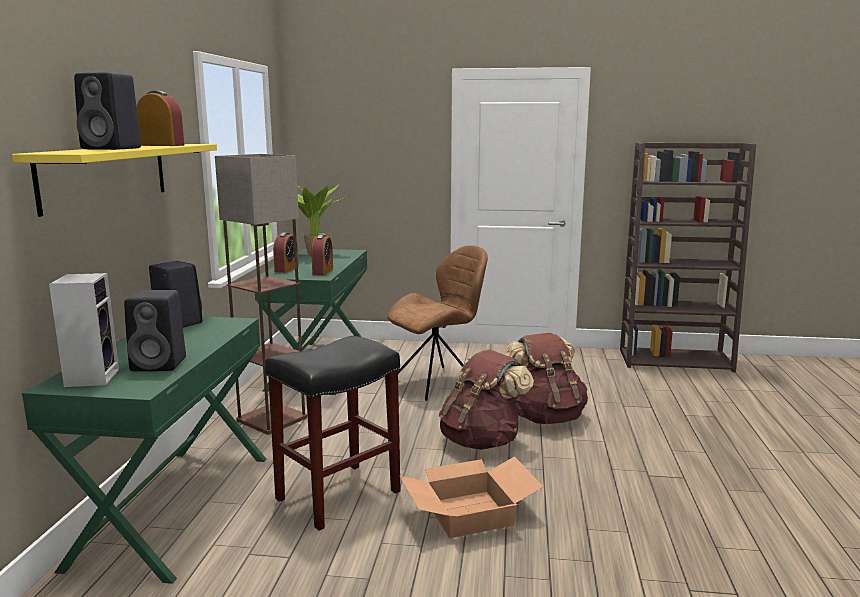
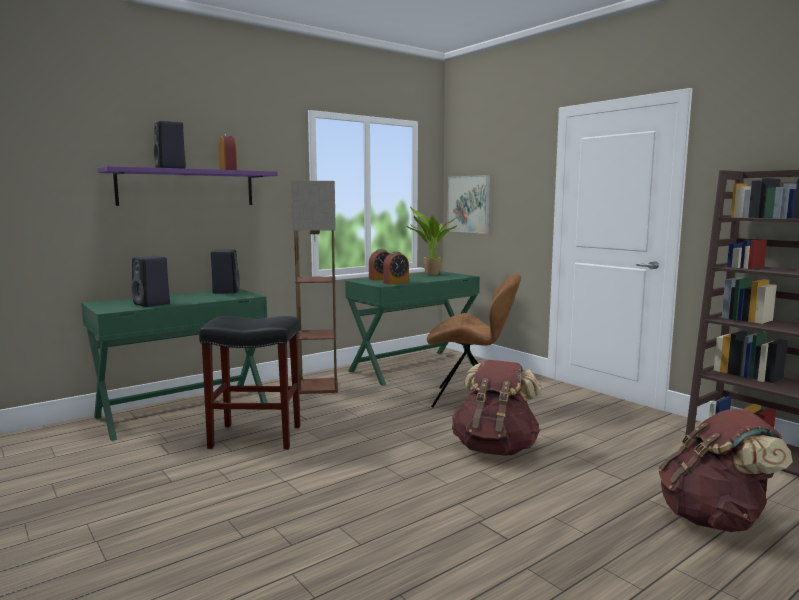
camera: 45 degrees right, 5 degrees down
(92, 377) = (116, 302): speaker -> none
(106, 175) = (187, 188): yellow shelf -> purple shelf
(329, 167) = (468, 204): none -> picture
(469, 514) = (292, 479): cardboard box -> none
(482, 441) = (407, 444): brown backpack -> brown backpack (715, 519)

